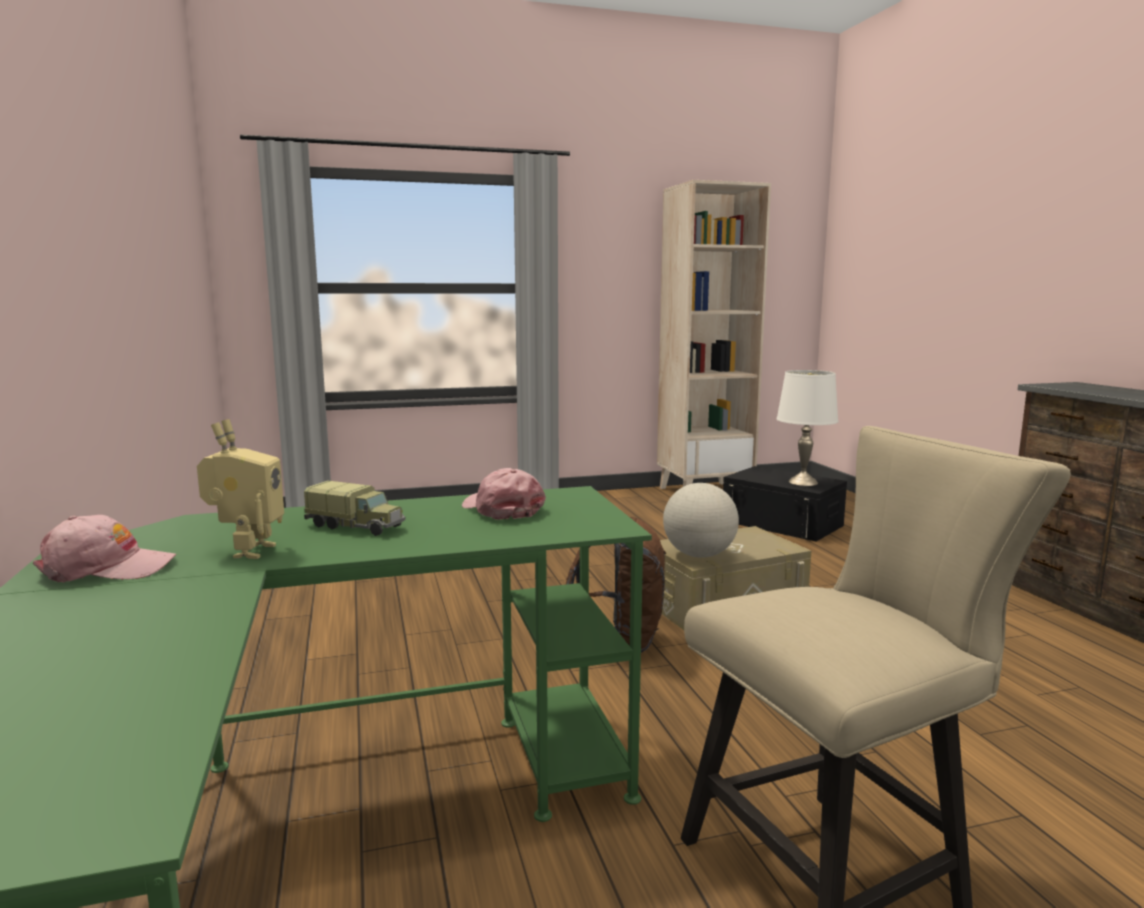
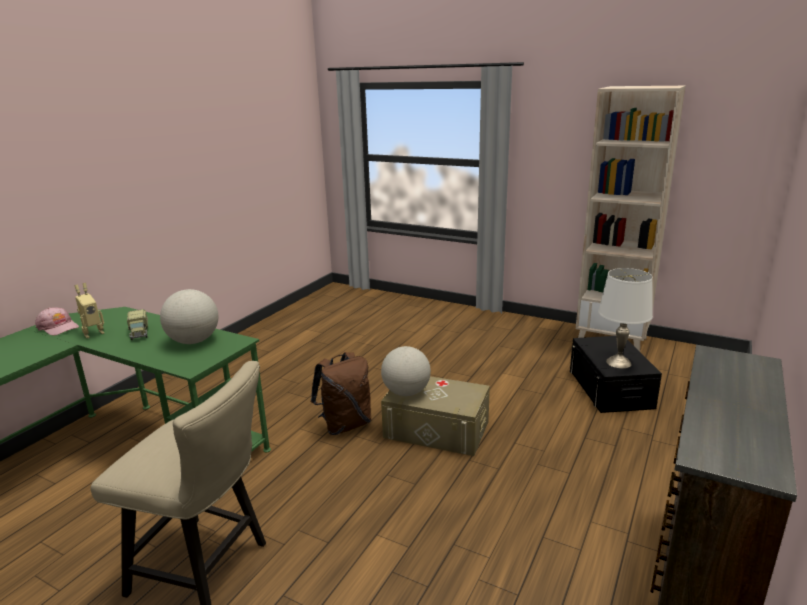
camera: 45 degrees right, 10 degrees up
(502, 509) = (193, 341): pink cap -> globe

